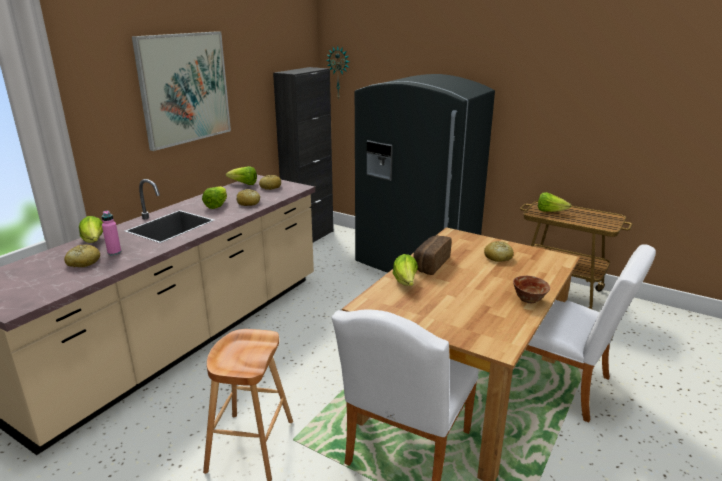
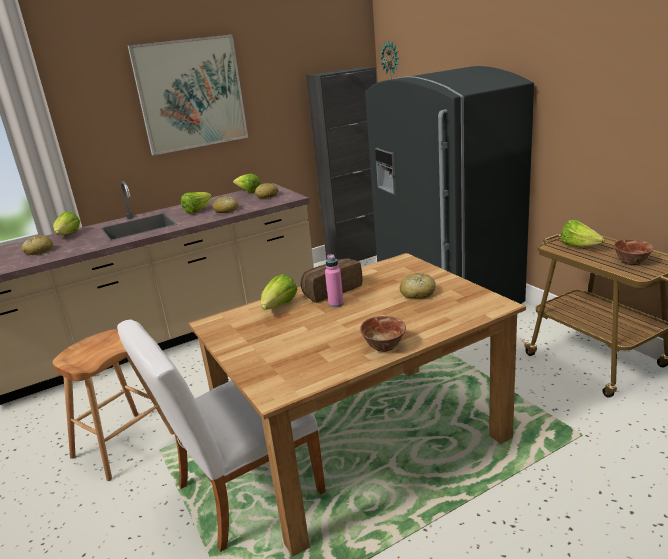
camera: 30 degrees right, 0 degrees up
(114, 252) = (68, 245): pink bottle -> pink bottle (336, 304)
(563, 385) = (487, 473): white chair -> none
(594, 219) = (631, 262): none -> bowl

